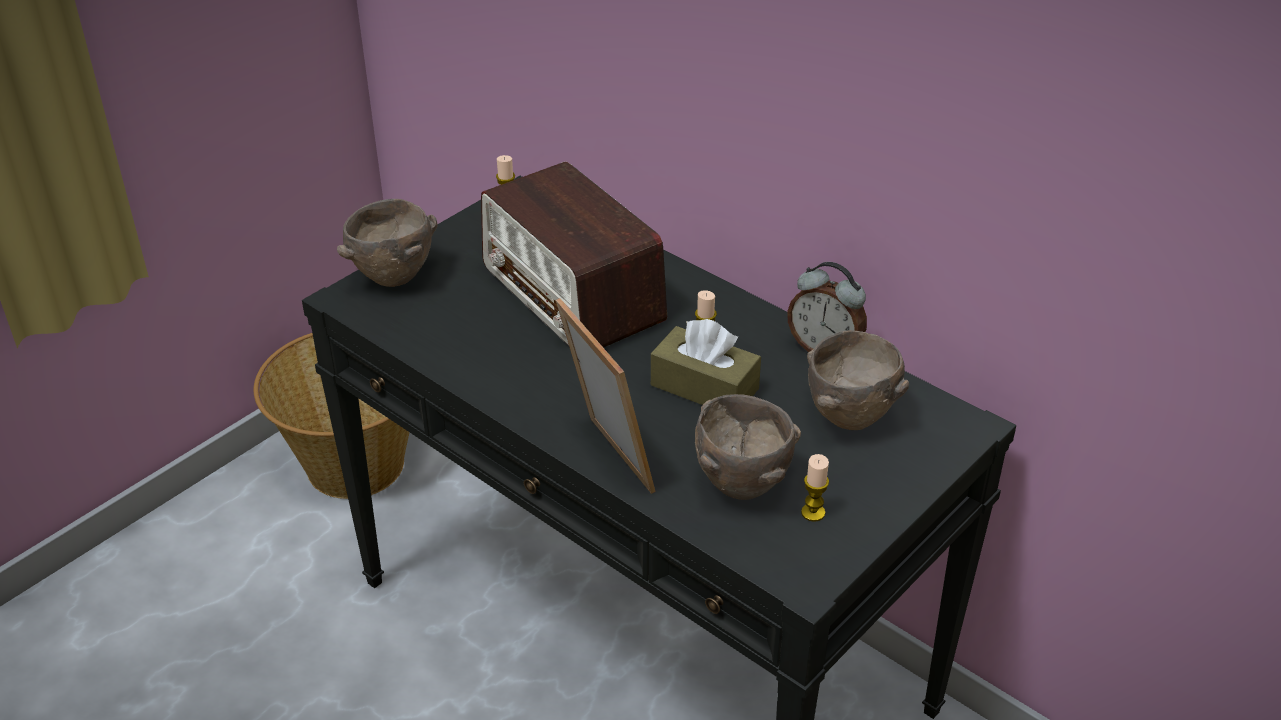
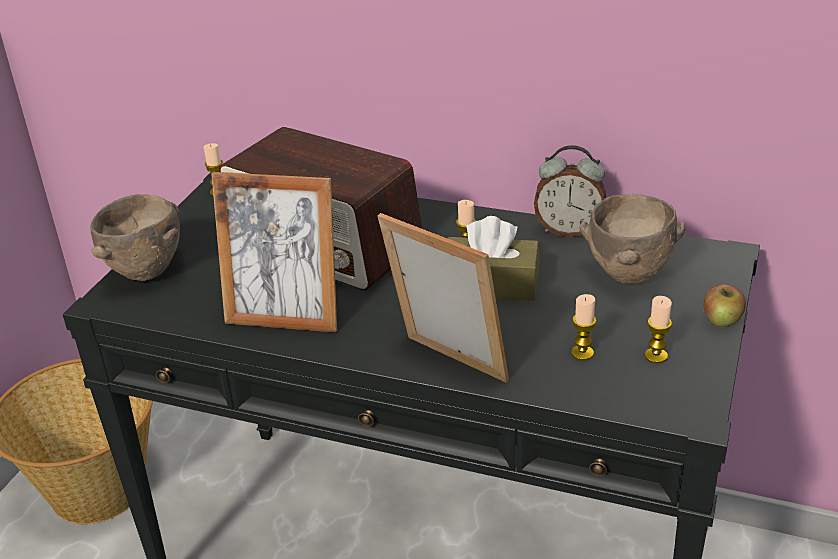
camera: 20 degrees left, 5 degrees down
(491, 363) = (285, 318): none -> picture frame
(743, 487) = (582, 353): brown bowl -> candle
(908, 496) = (722, 320): none -> apple

